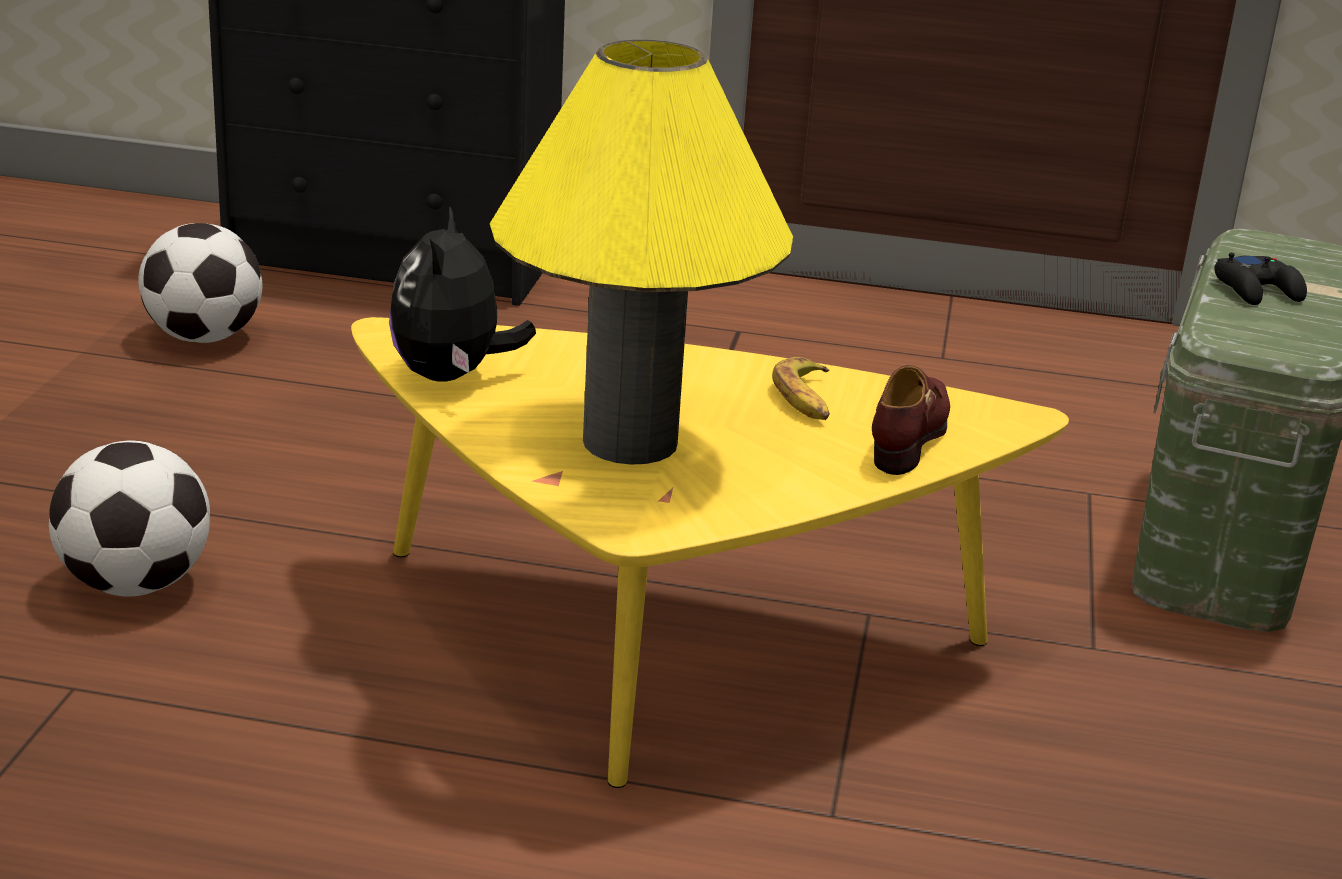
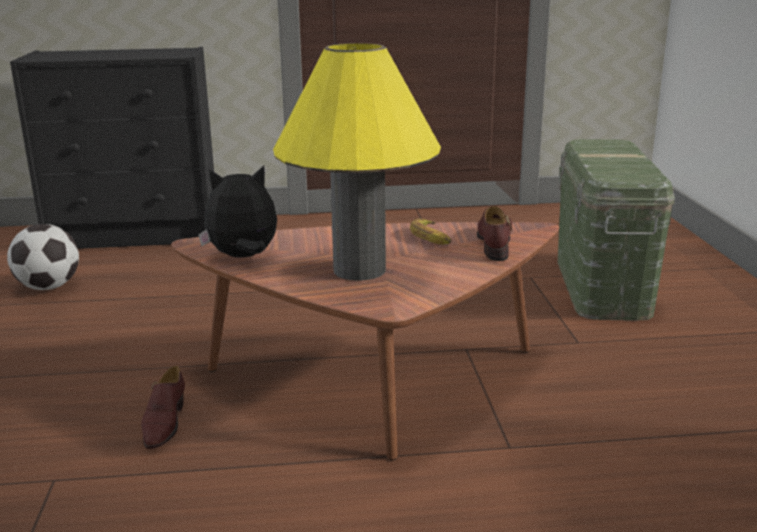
camera: 15 degrees left, 5 degrees down
(136, 584) = (67, 416): football -> none
(279, 632) = (164, 423): none -> brown shoe
(452, 376) = (243, 257): plush toy -> plush toy turned 90 degrees clockwise
(664, 649) = (377, 386): yellow coffee table -> brown coffee table
(1258, 290) = (605, 159): black game controller -> none

